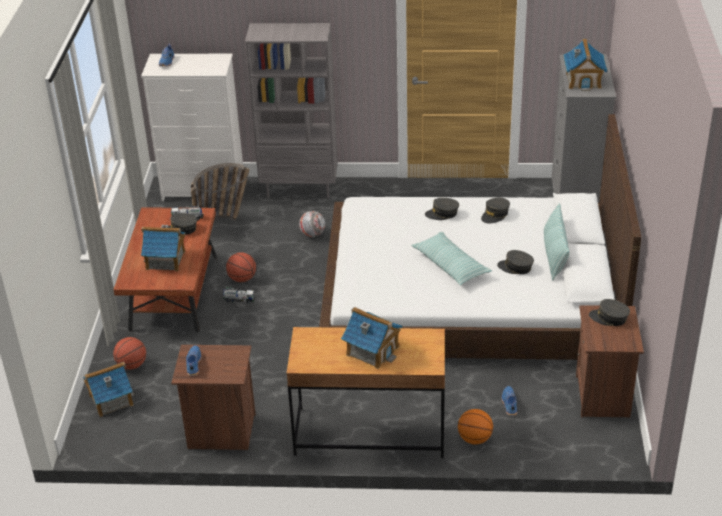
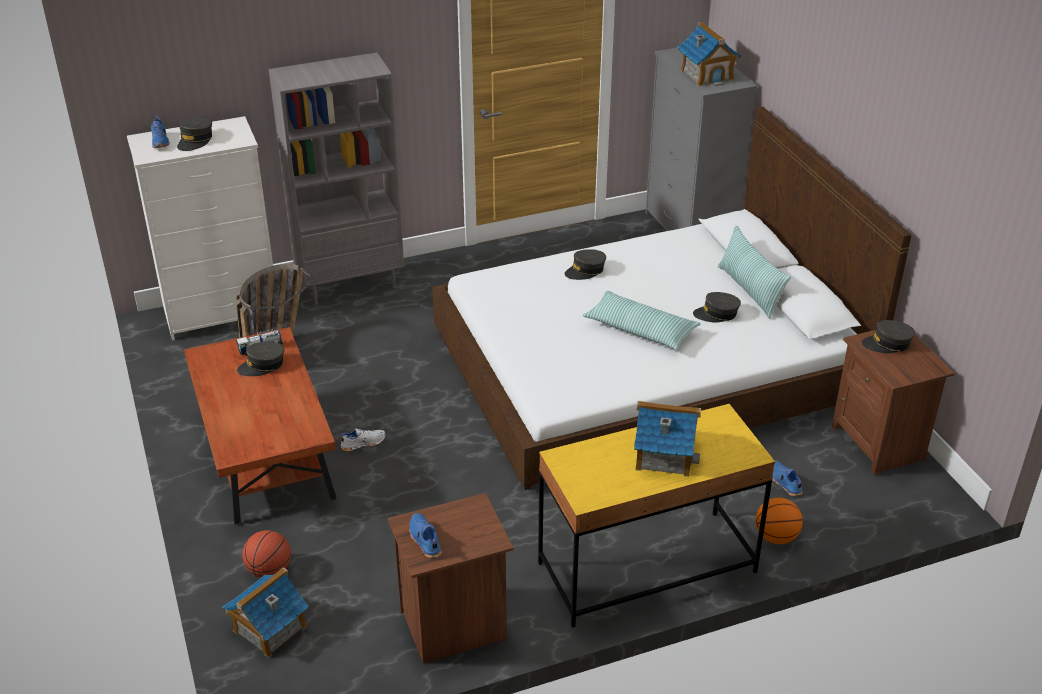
camera: 25 degrees left, 0 degrees up
(166, 260) = (267, 411): toy house -> none
(239, 300) = (363, 443): toy truck -> white shoe
(242, 279) = (349, 415): basketball -> none
(312, 234) = (405, 337): football -> none
(369, 433) = (646, 568): brown desk -> yellow desk
(495, 215) = (647, 258): grey cap -> grey cap (195, 140)

